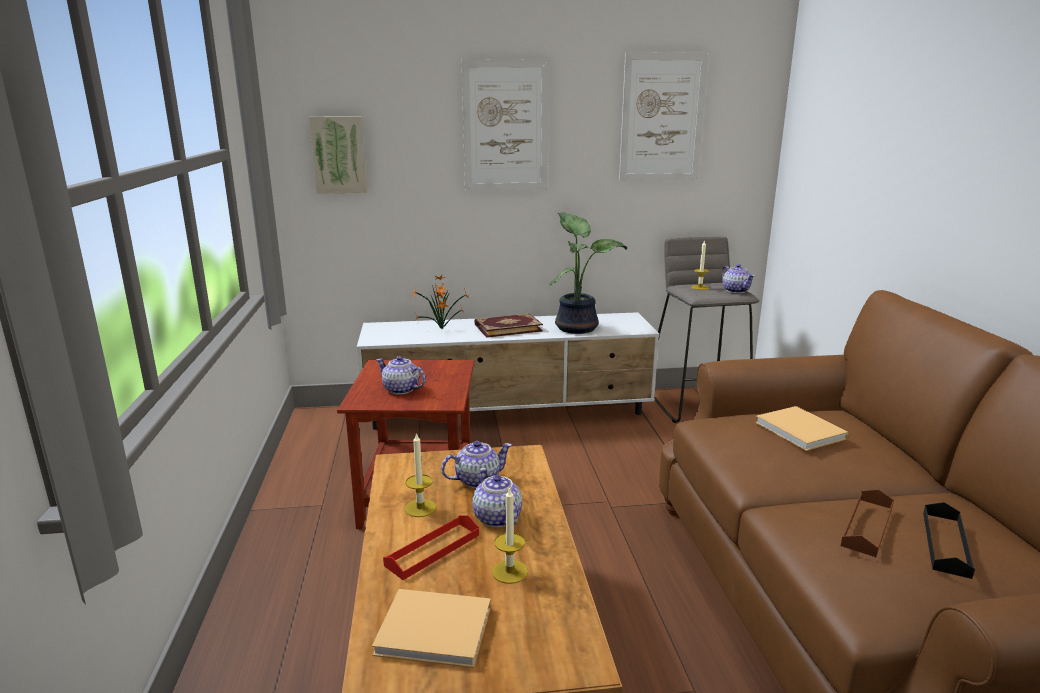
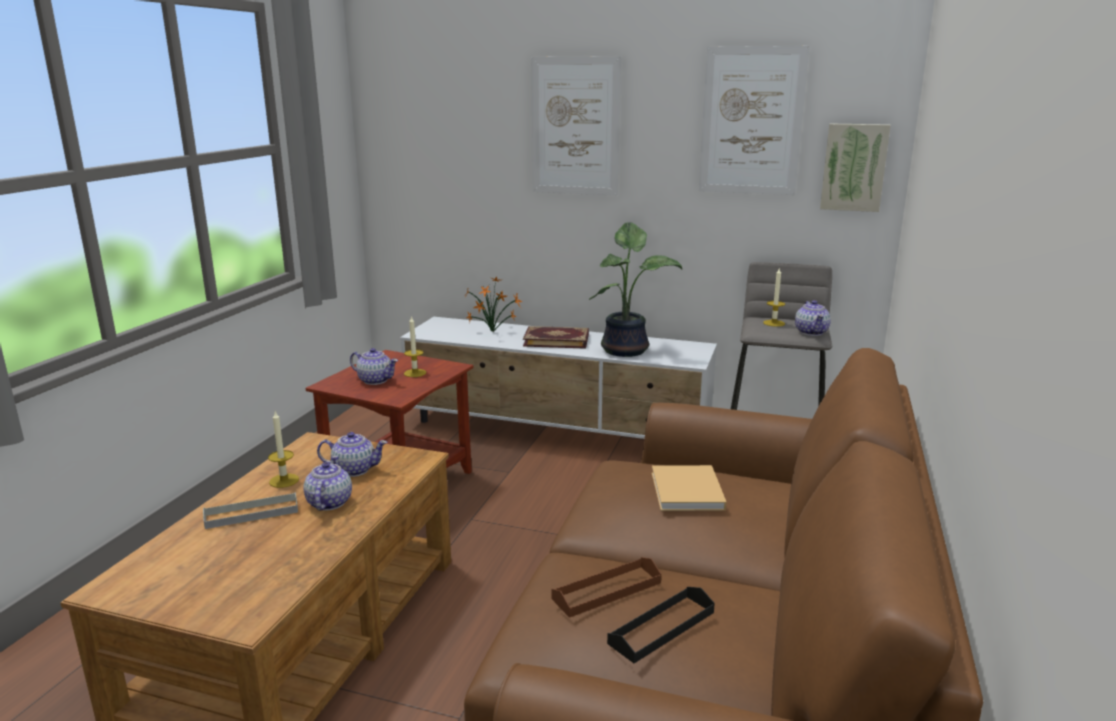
camera: 25 degrees right, 0 degrees up
(339, 155) = (418, 150): picture -> picture (854, 167)
(401, 389) = (375, 380): teapot -> teapot turned 150 degrees clockwise
(433, 550) = (252, 514): red tray -> grey tray
(437, 631) = (181, 570): beige book -> none
(509, 571) = (284, 545): candle -> candle (415, 373)

